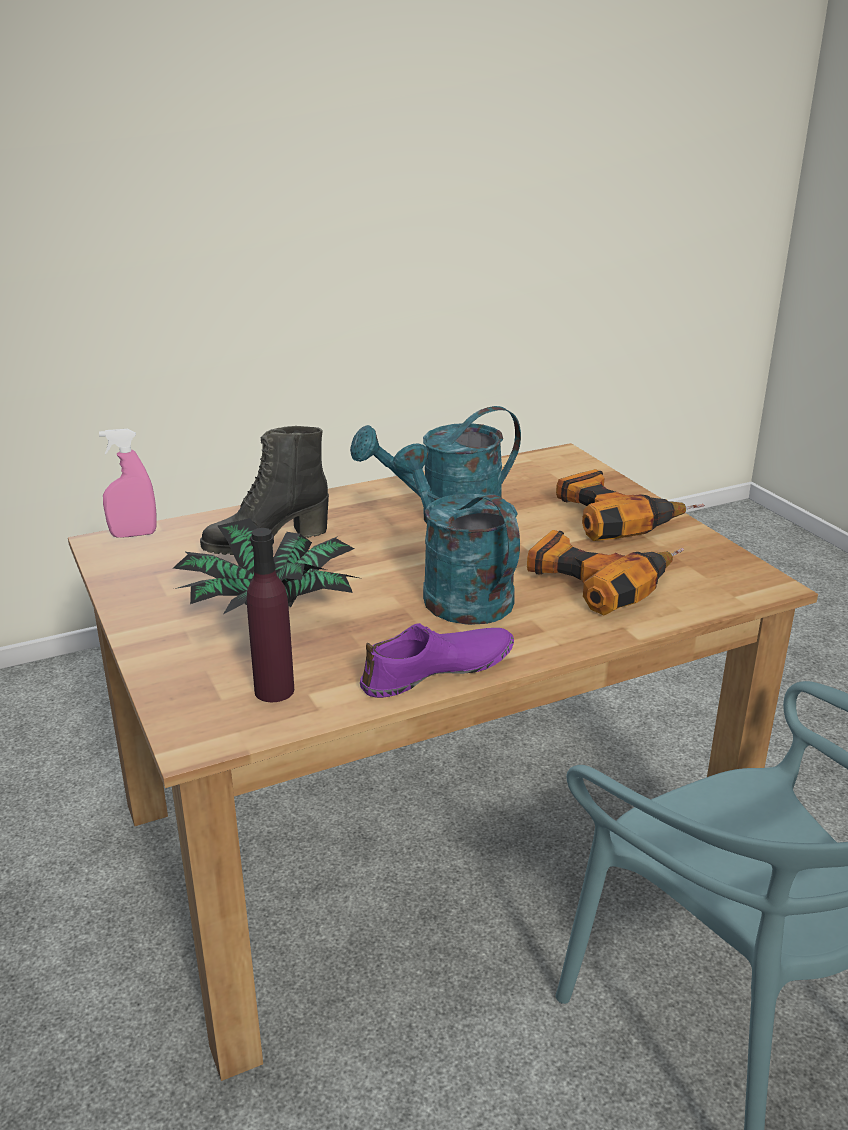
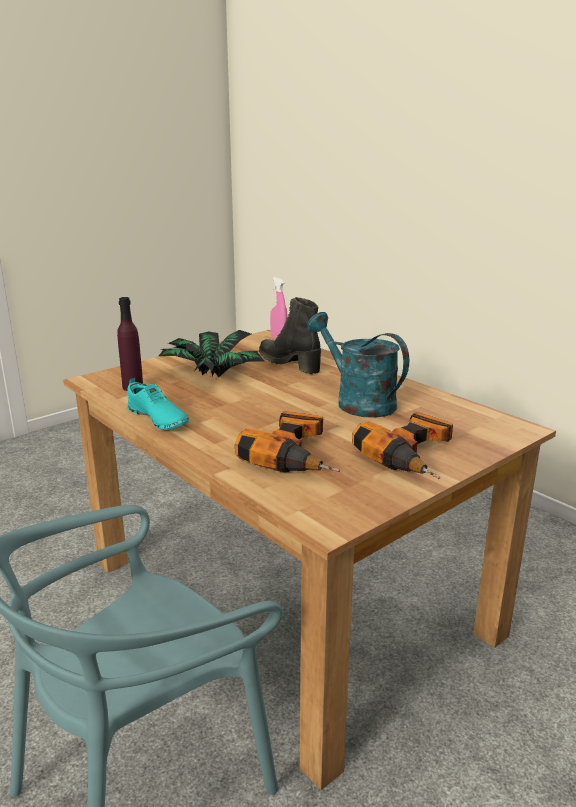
camera: 75 degrees right, 5 degrees down
(438, 672) = (157, 419): purple shoe -> turquoise shoe
(457, 591) = (254, 414): turquoise watering can -> none

